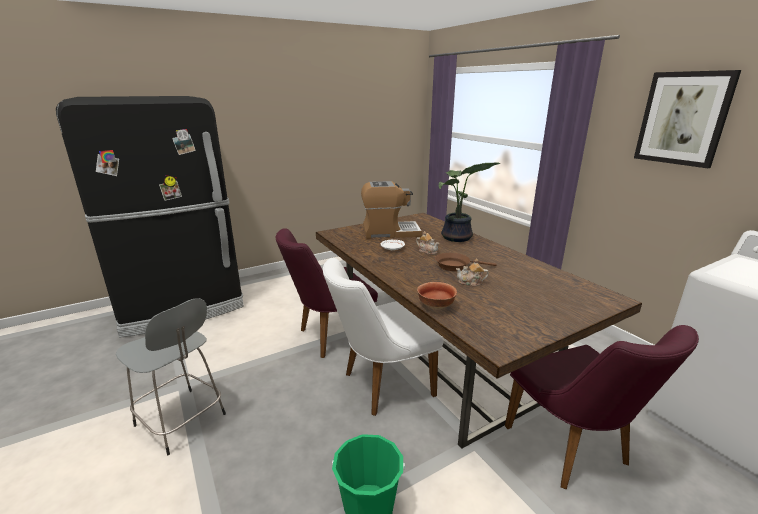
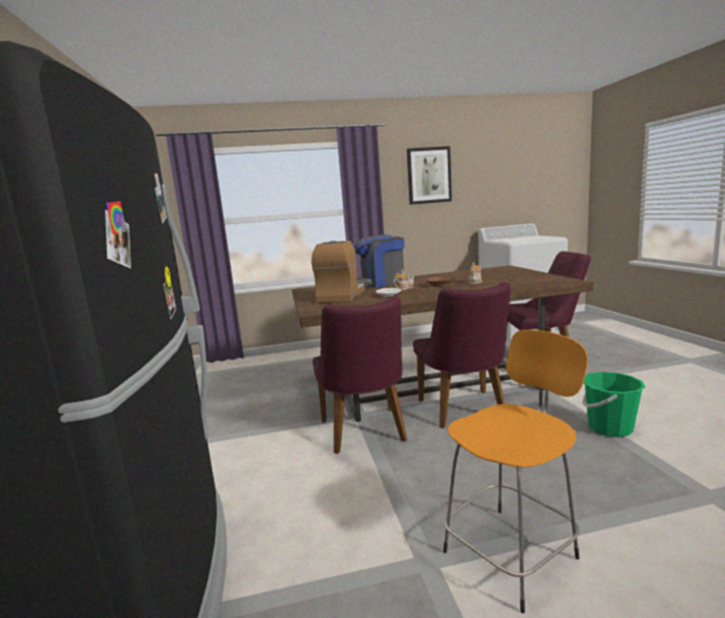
camera: 70 degrees left, 10 degrees down
(182, 421) = (513, 552): grey stool -> orange stool
(380, 385) = (465, 412): white chair -> purple chair
(435, 306) = (515, 288): bowl -> none
(457, 238) = (380, 283): potted plant -> coffee machine

